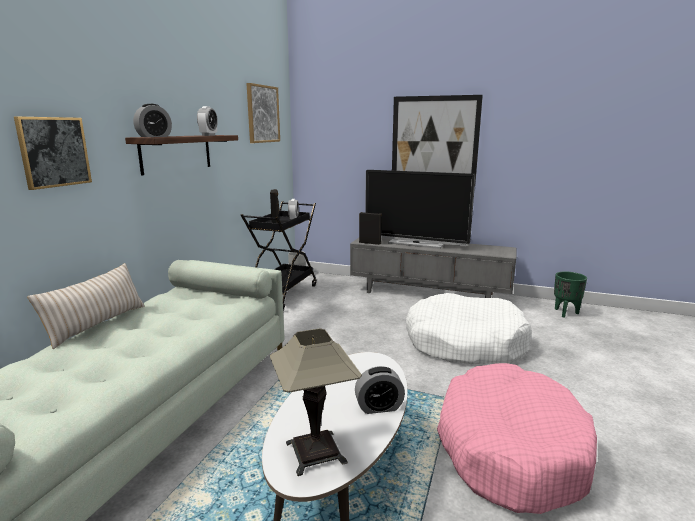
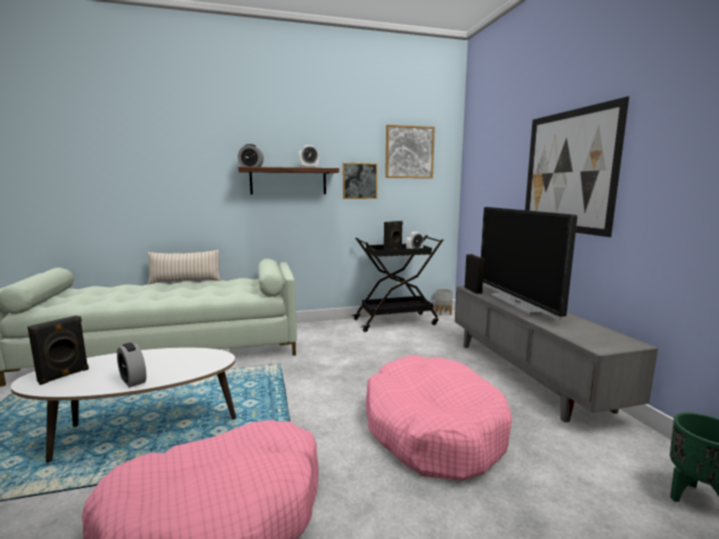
camera: 55 degrees right, 5 degrees down
(54, 152) = (183, 174): picture -> picture (359, 181)
(315, 452) = (64, 375): table lamp -> black speaker
(464, 343) = (432, 429): white dog bed -> pink dog bed

